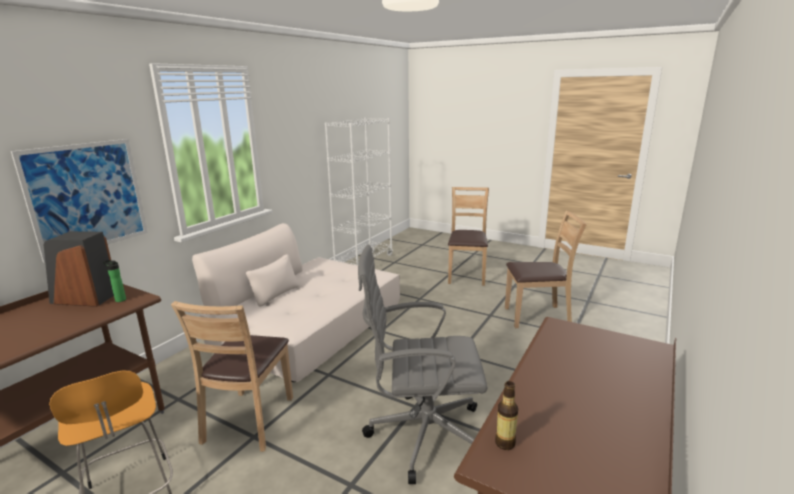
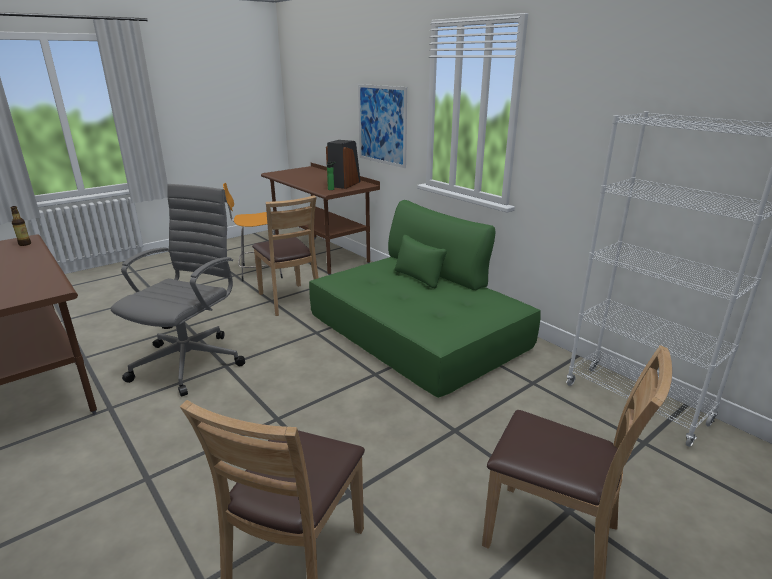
camera: 110 degrees right, 5 degrees up
(249, 420) = (289, 299): brown chair -> brown chair turned 150 degrees counterclockwise
(310, 326) = (417, 333): beige sofa -> green sofa

